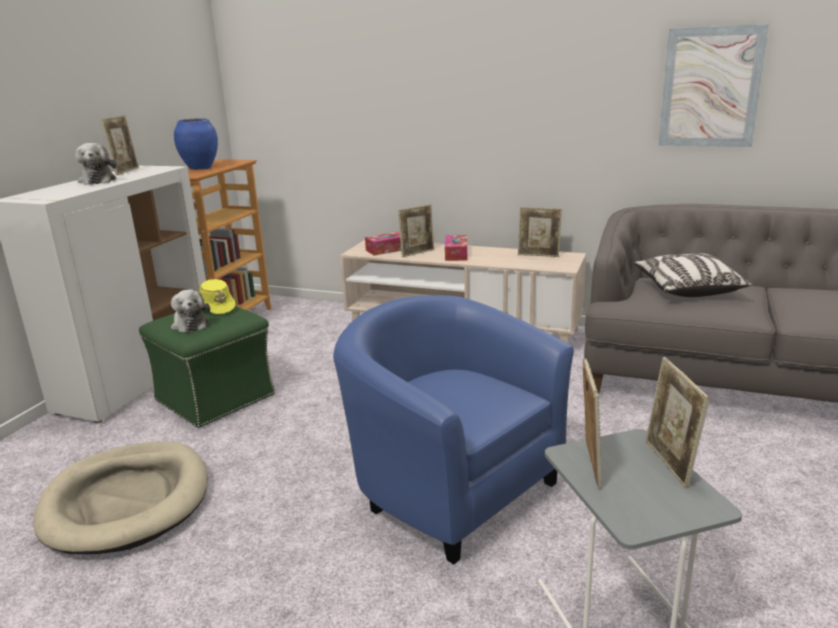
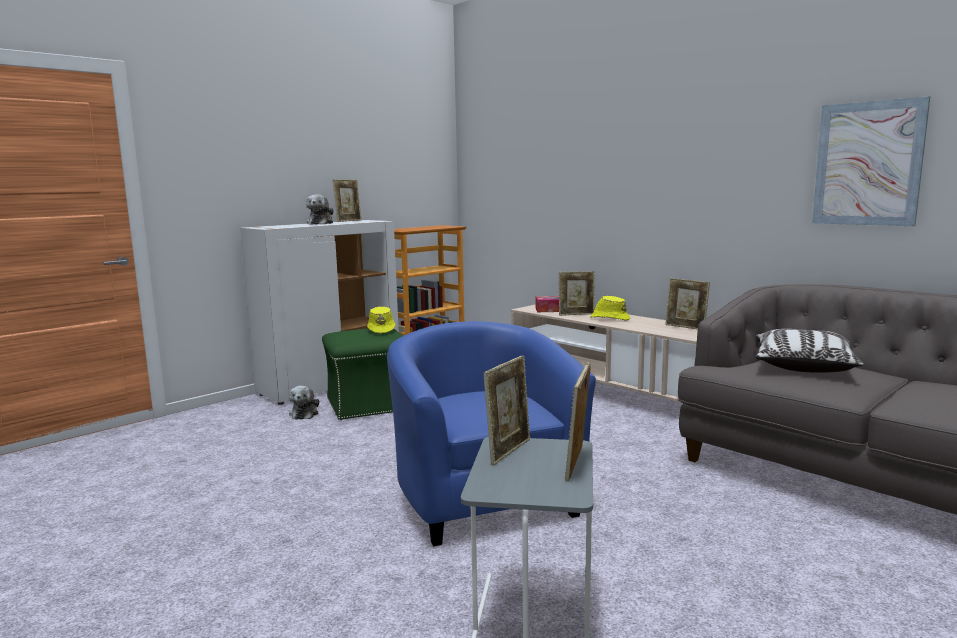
camera: 25 degrees right, 10 degrees down
(127, 501) = (254, 452): beige dog bed -> none
(190, 324) = (352, 336): plush toy -> plush toy (304, 413)
(200, 168) = (417, 228): blue vase -> none
(456, 254) = (609, 318): tissue box -> yellow hat

